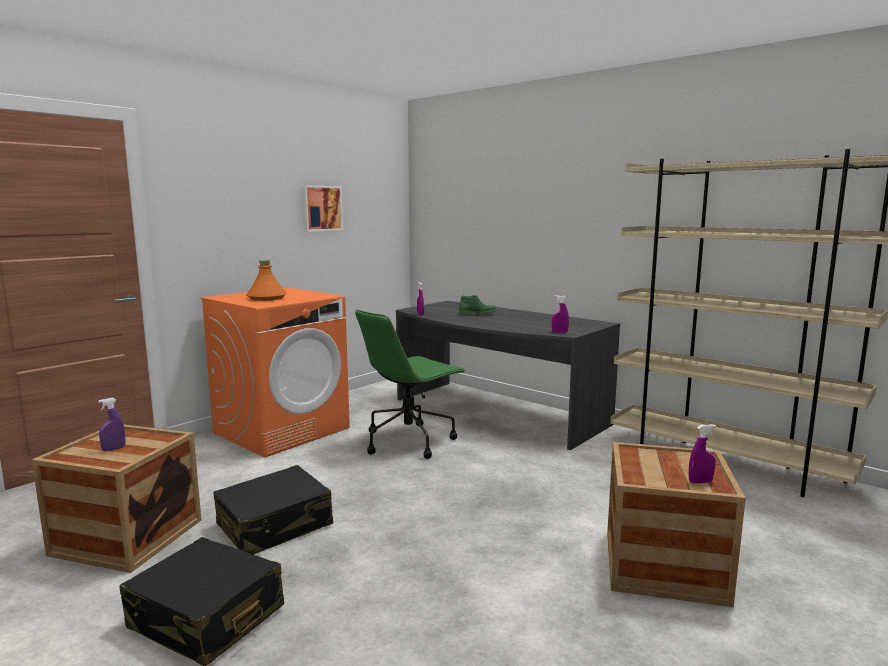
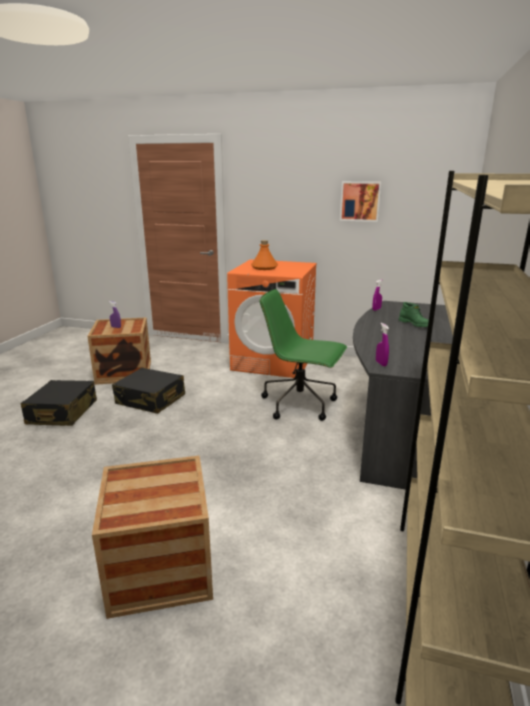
camera: 65 degrees right, 10 degrees up
(700, 482) = (127, 509): purple spray bottle -> none

